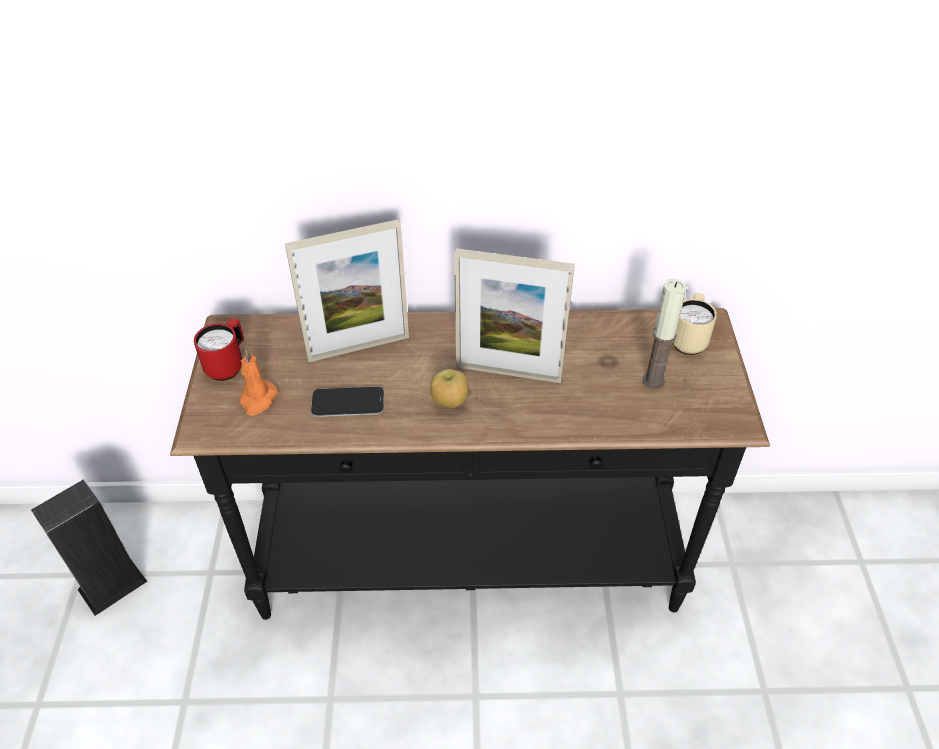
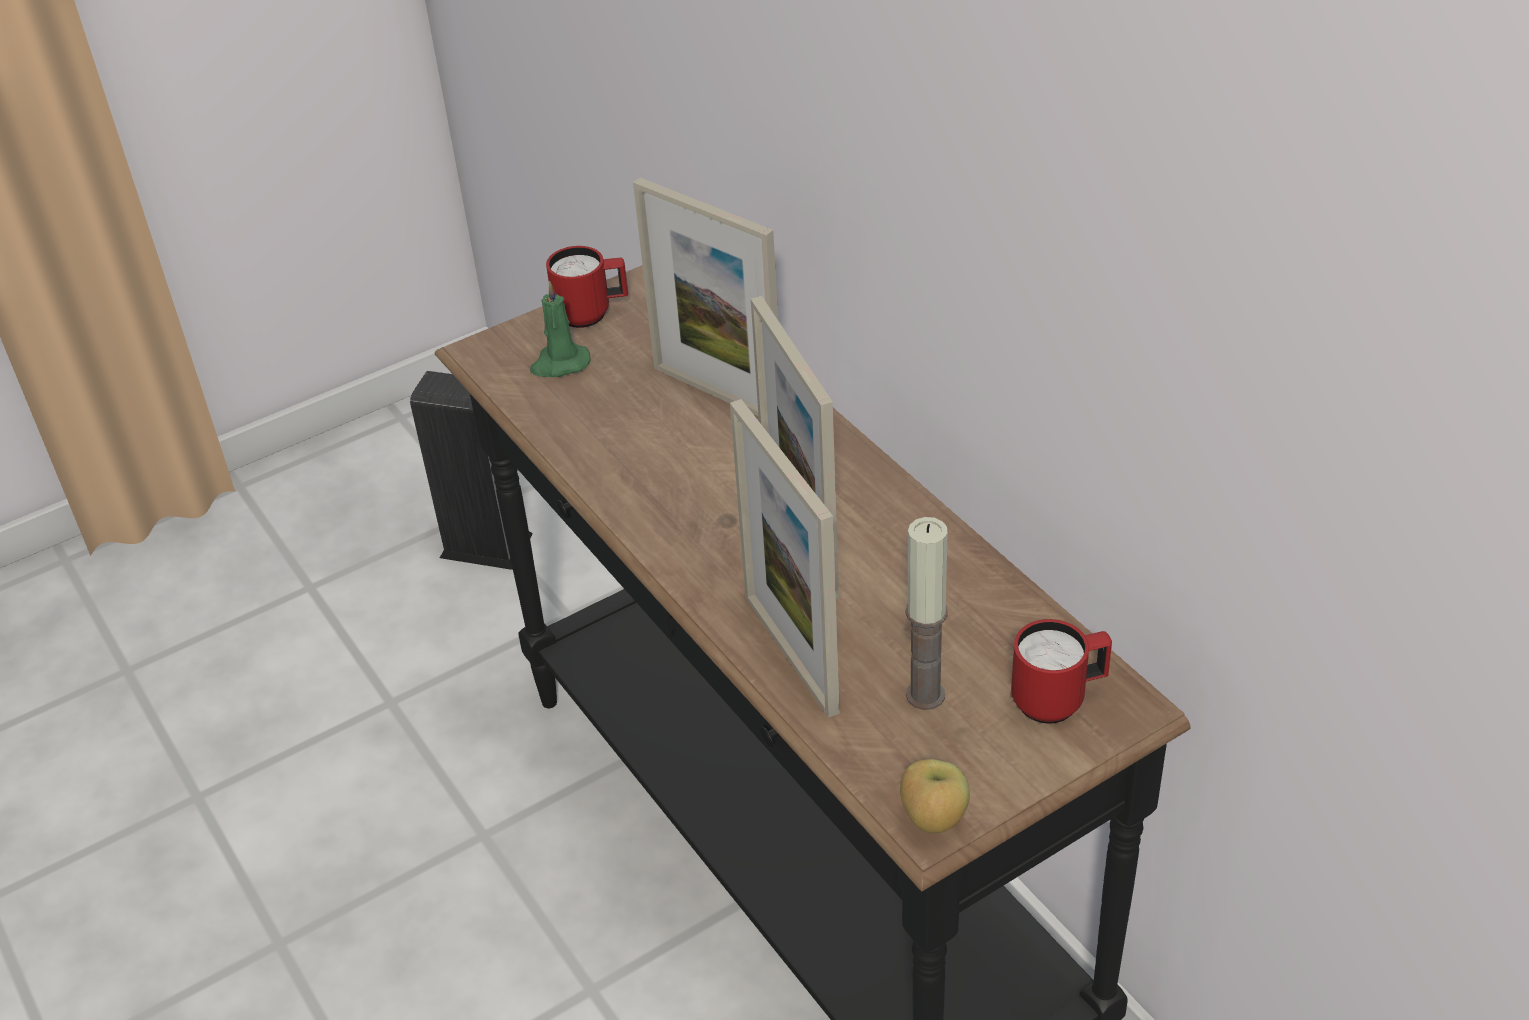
camera: 60 degrees right, 5 degrees down
(258, 399) = (559, 364): orange candle -> green candle
(348, 403) = (616, 433): phone -> none
(449, 402) = (694, 515): apple -> apple (933, 819)
(587, 414) = (790, 653): none -> picture frame
(689, 340) = (1058, 700): beige mug -> red mug

